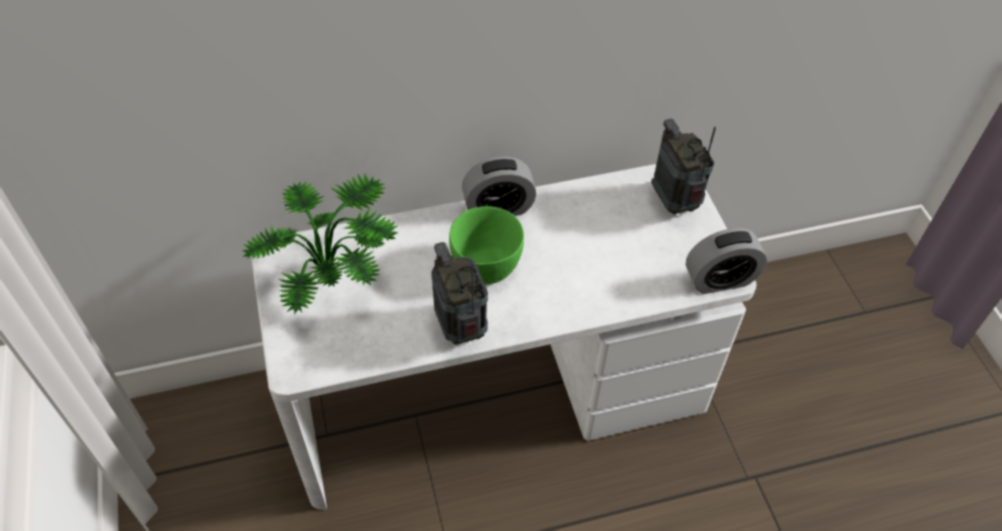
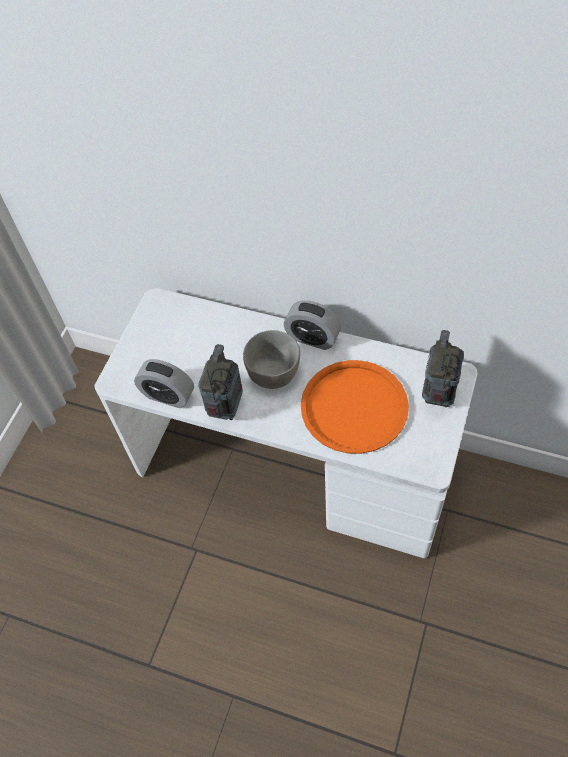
camera: 40 degrees right, 5 degrees up
(334, 275) = (179, 333): potted plant -> none
(487, 266) = (274, 374): green bowl -> grey bowl
(602, 257) = (354, 407): none -> orange tray
(720, 280) = (424, 467): alarm clock -> alarm clock (168, 395)

